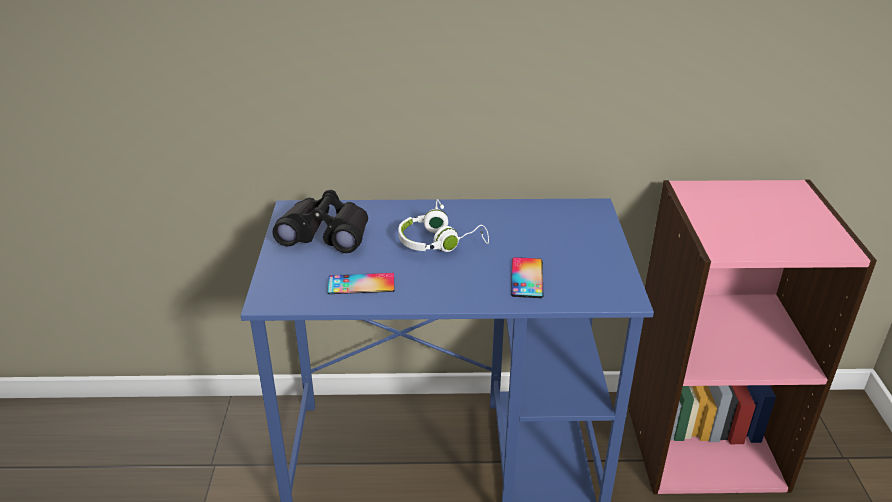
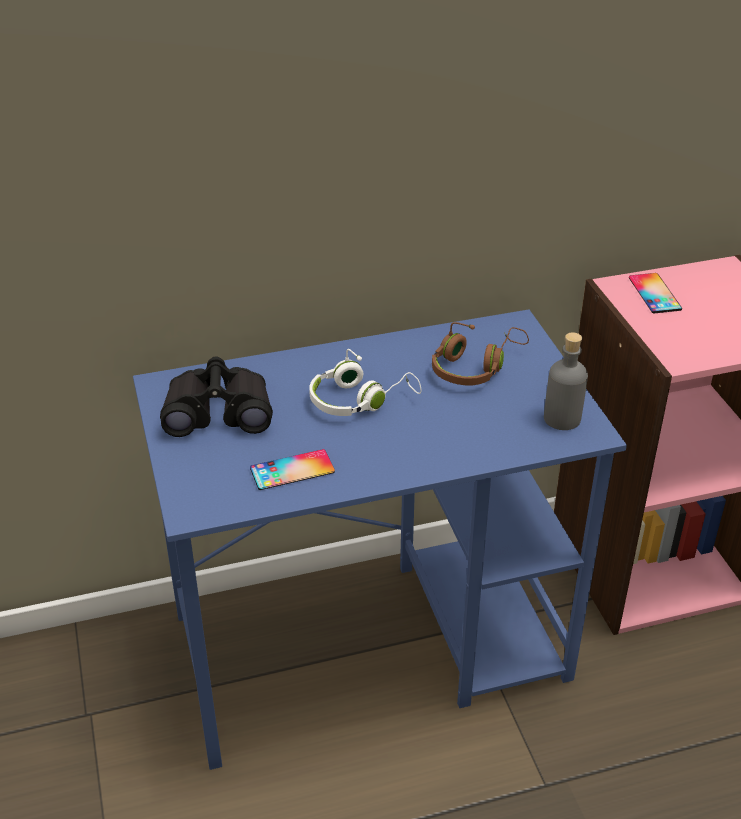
camera: 15 degrees left, 5 degrees up
(527, 278) = (477, 428): phone -> phone (654, 293)
(546, 233) = (475, 366): none -> brown headphones
(604, 282) = (562, 418): none -> grey bottle

